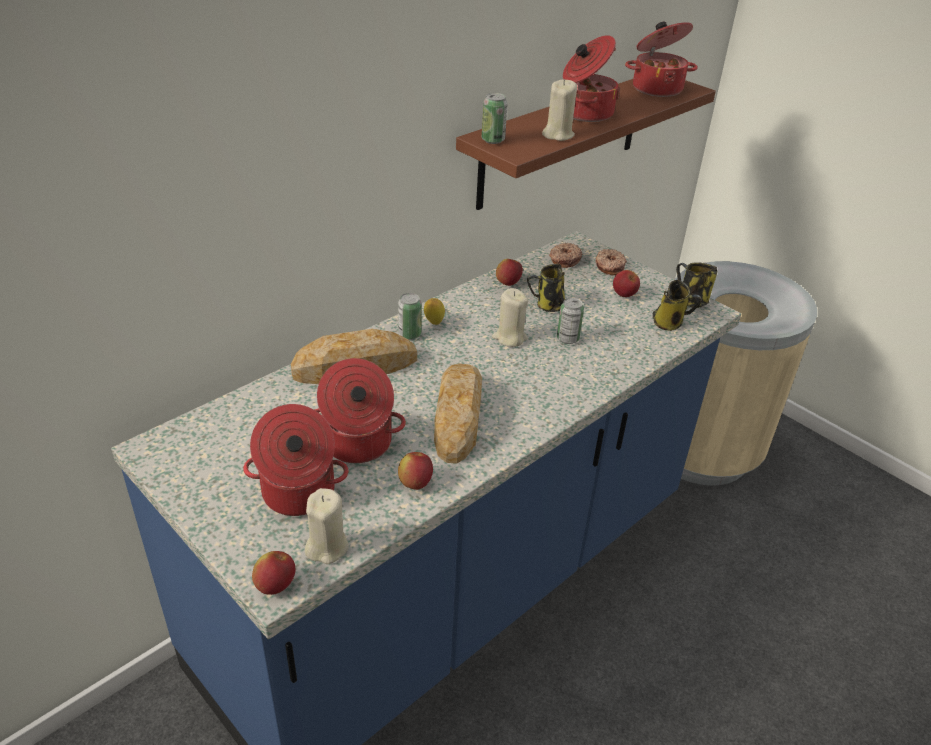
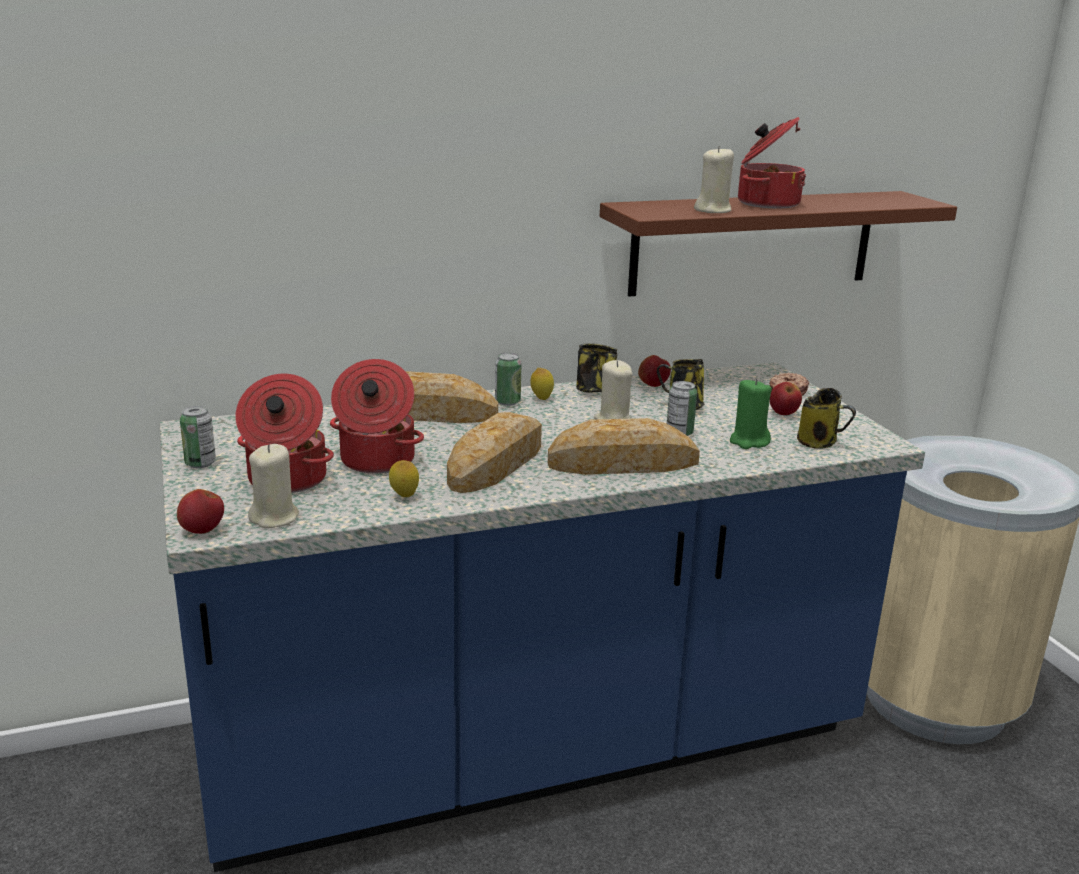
camera: 25 degrees right, 15 degrees down
(415, 483) = (404, 497): apple -> lemon
(493, 140) = (635, 206): can -> can (200, 463)
(552, 388) = (623, 463): none -> bread
(564, 260) = (737, 379): donut -> none
(622, 335) = (749, 441): none -> green candle
(656, 88) = (881, 199): cooking pot -> none
(690, 301) = (864, 431): mug -> mug (592, 390)

